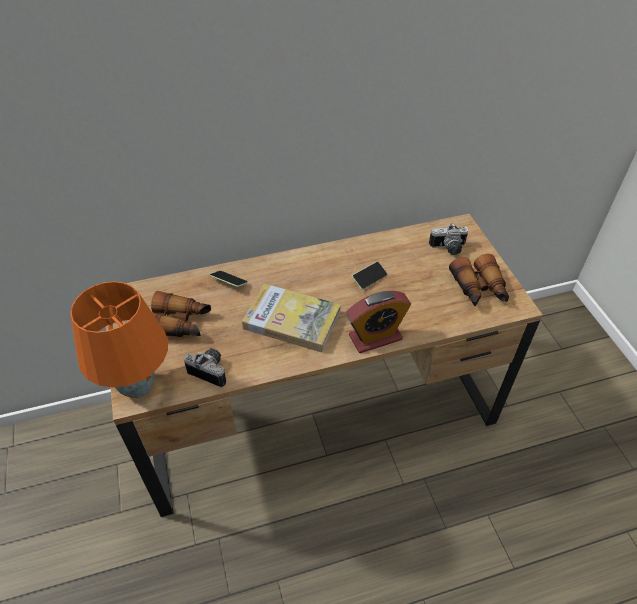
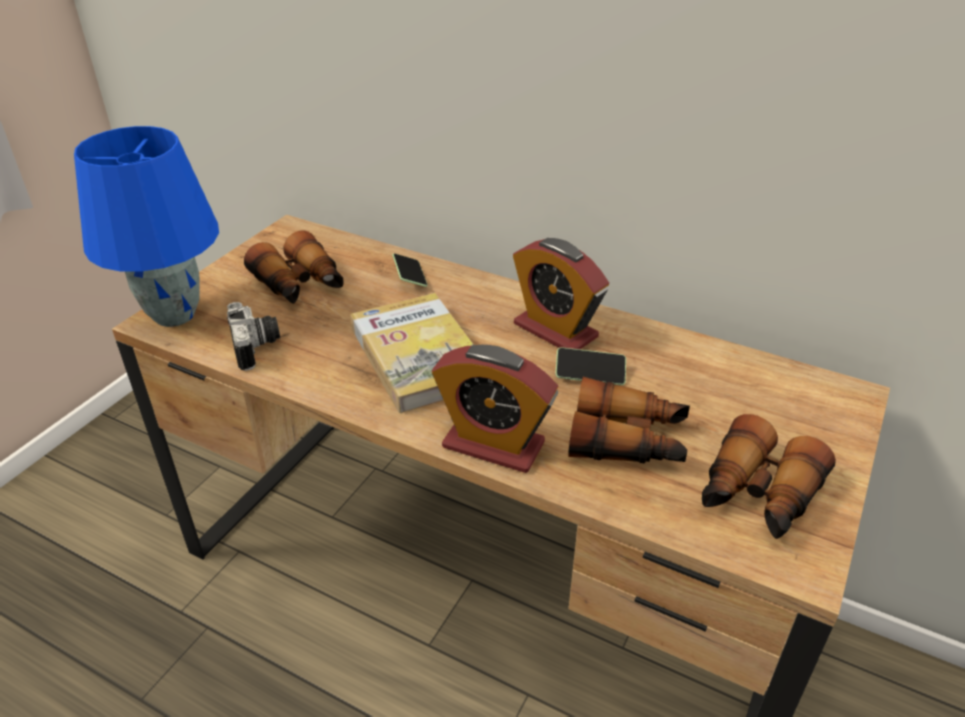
camera: 45 degrees right, 10 degrees down
(138, 388) = (174, 316): orange table lamp -> blue table lamp
(330, 267) = (555, 330): none -> alarm clock
(417, 298) = (628, 440): none -> binoculars
(448, 248) = (779, 411): camera -> none

